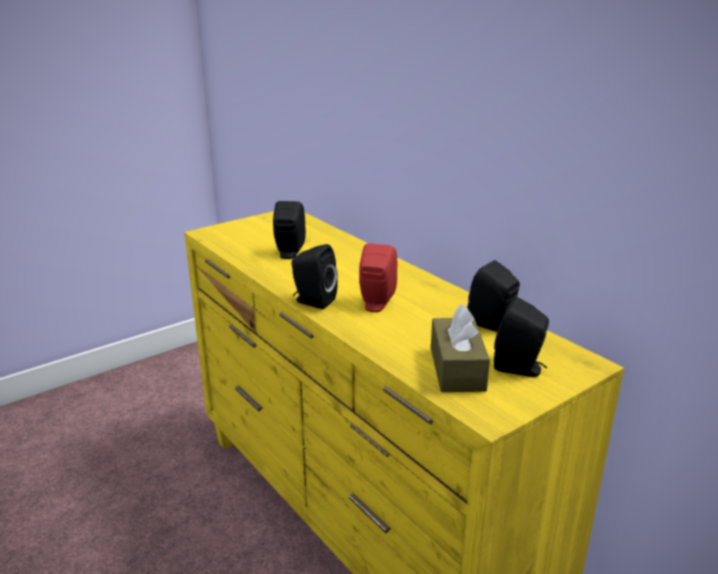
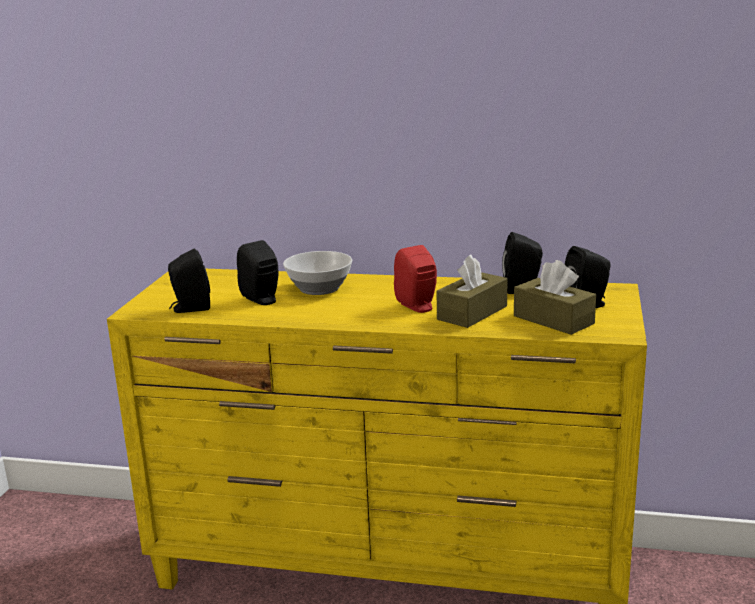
camera: 40 degrees left, 5 degrees down
(312, 301) = (365, 322): black speaker -> black speaker (190, 308)
(342, 258) = (320, 288): none -> bowl
(404, 329) = (472, 313): none -> brown tissue box

